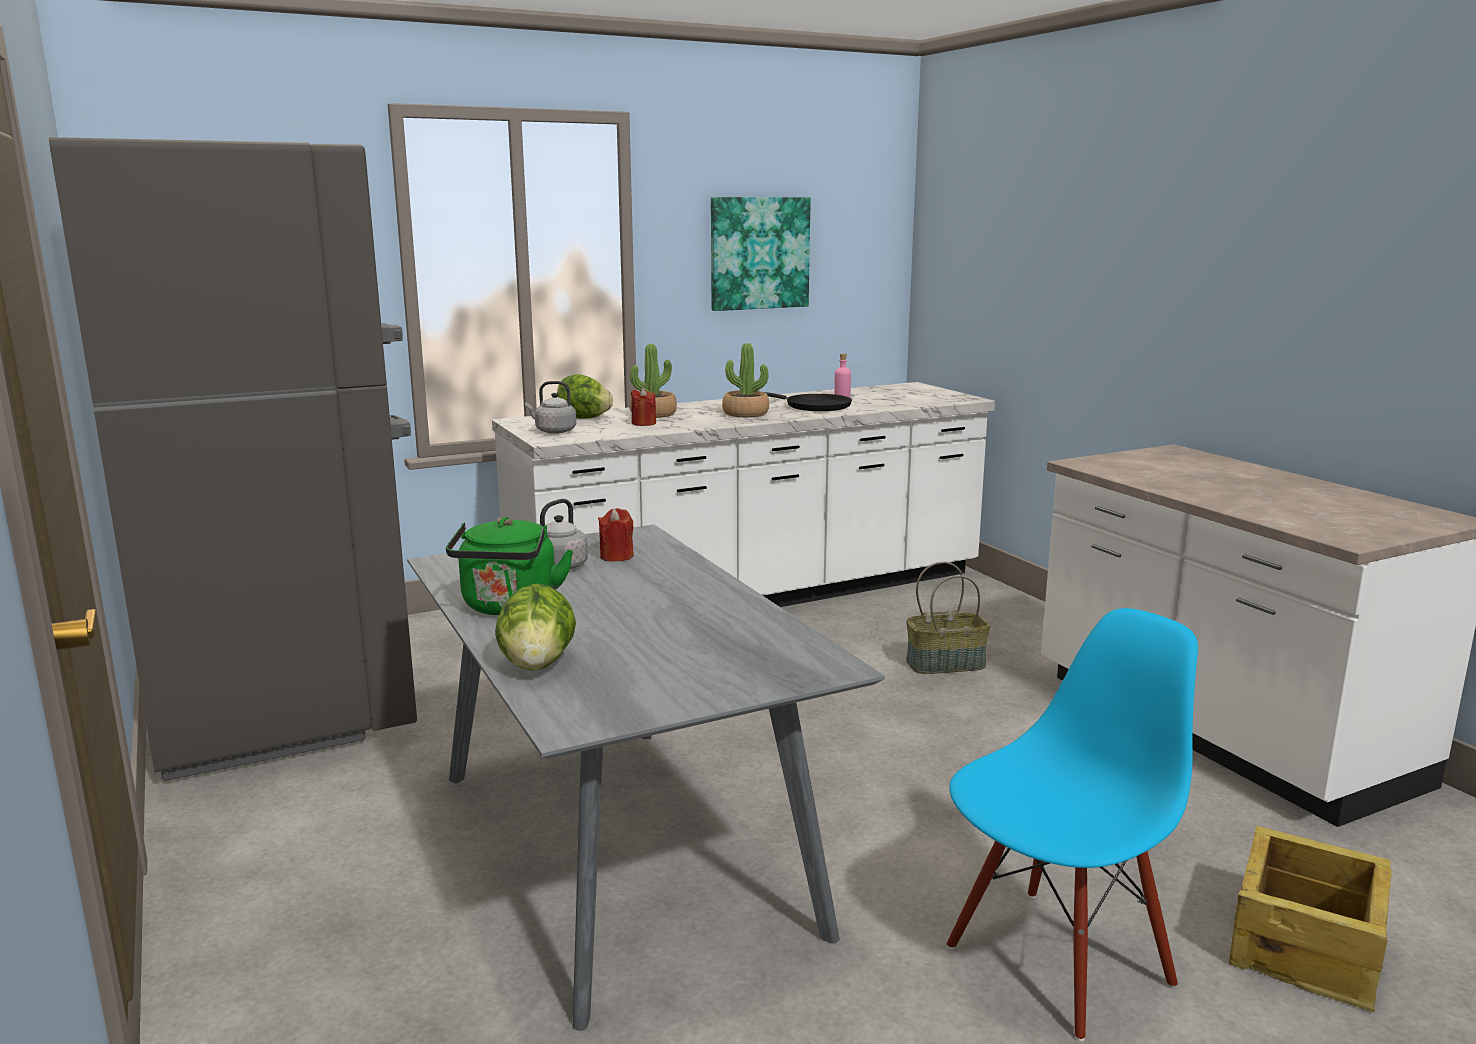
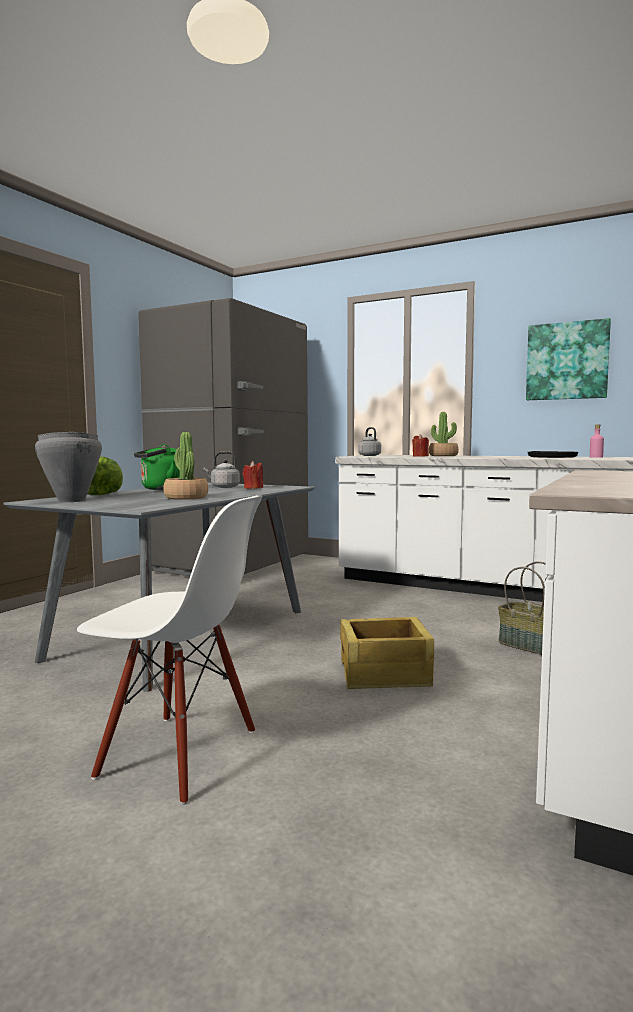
camera: 55 degrees right, 10 degrees down
(584, 418) = (405, 455): lettuce -> none
(622, 696) = (71, 501): none -> grey cooking pot
(745, 414) = (491, 457): potted plant -> potted plant (186, 497)
(1057, 962) = (178, 754): blue chair -> white chair
(1307, 947) = (303, 863): crate -> crate (385, 674)

